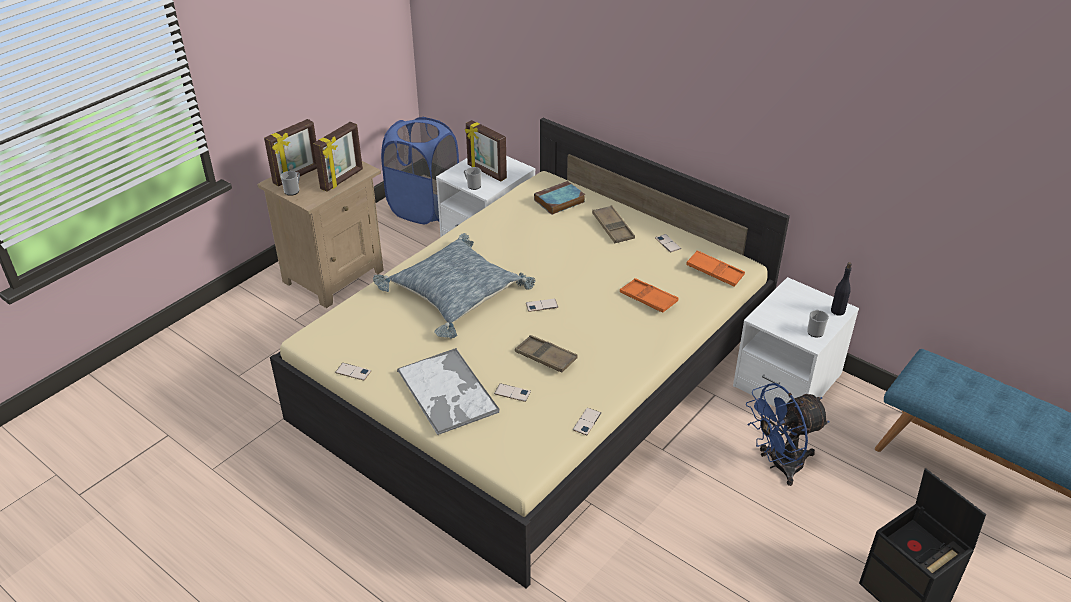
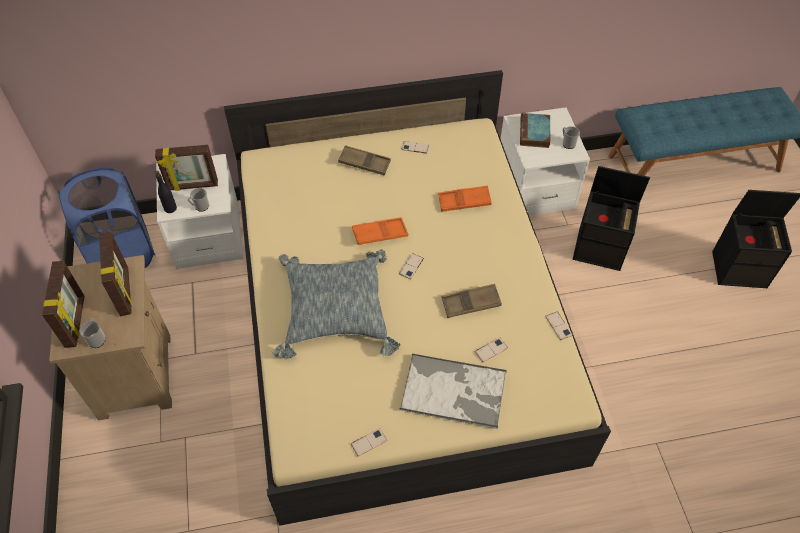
camera: 50 degrees left, 15 degrees up
(559, 201) = (299, 170): book -> book (534, 133)
(714, 272) = (472, 147): orange tray -> orange tray (380, 234)
(779, 465) = (600, 249): blue fan -> black storage box
(837, 311) = (559, 118): black bottle -> black bottle (170, 208)

